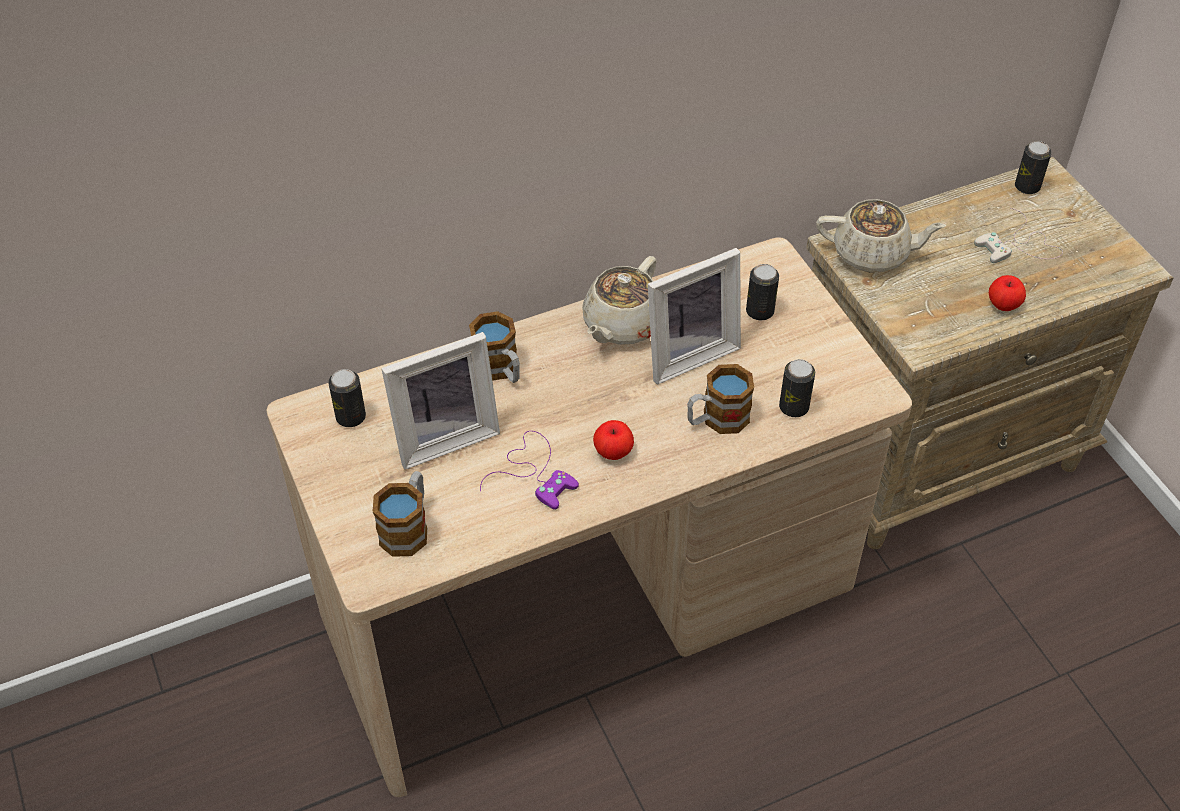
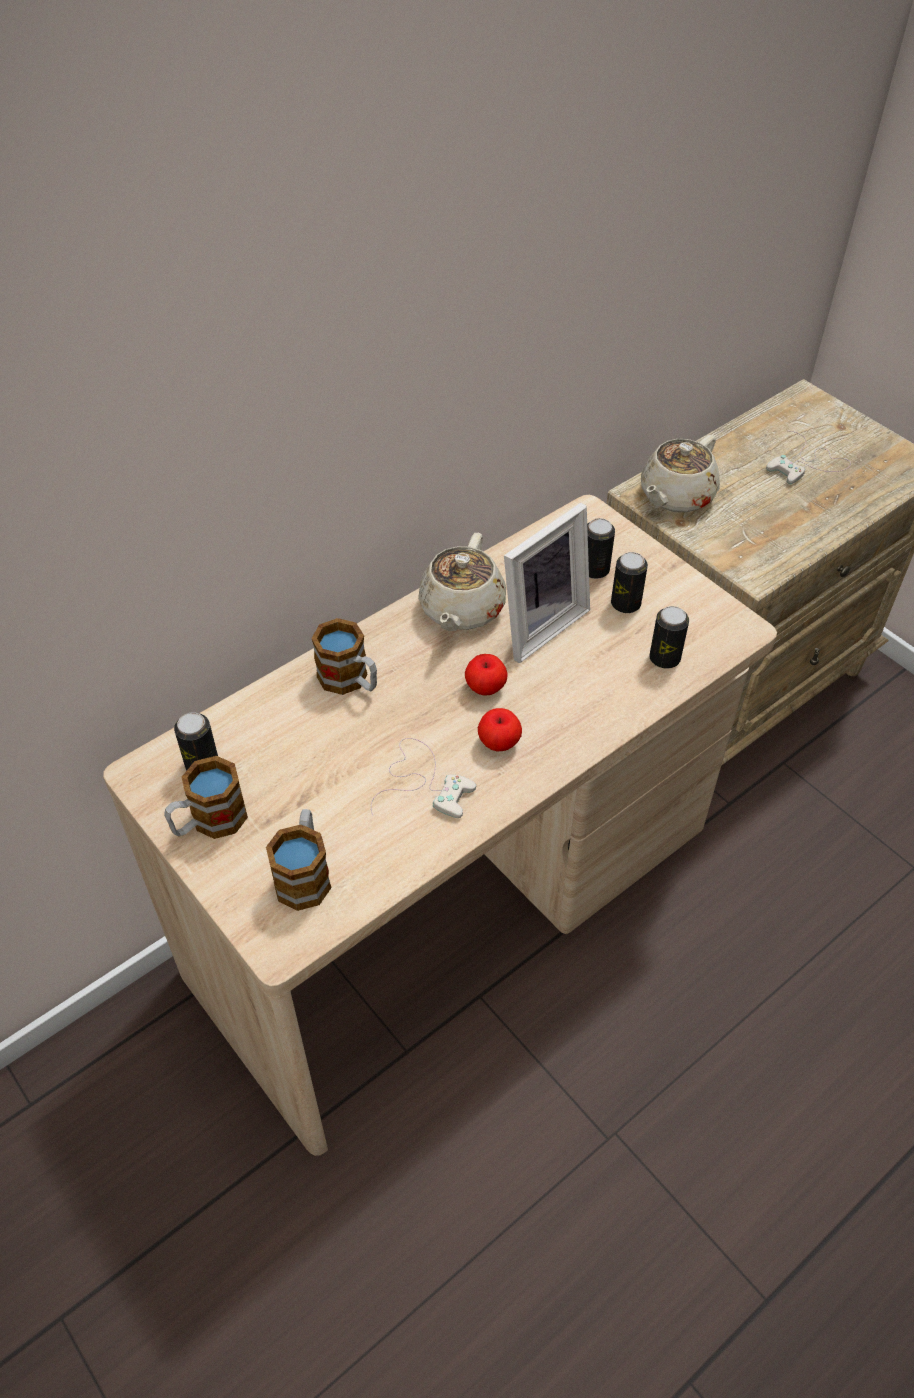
camera: 15 degrees left, 0 degrees up
(444, 436) = (312, 763): picture frame -> none
(534, 472) = (422, 782): purple game controller -> white game controller
(717, 420) = (593, 687): mug -> mug (209, 822)
(872, 254) = (675, 496): beige teapot -> beige teapot turned 135 degrees clockwise
(1003, 305) = (816, 521): apple -> apple (485, 687)
(1027, 187) = (792, 409): can -> can (625, 604)

